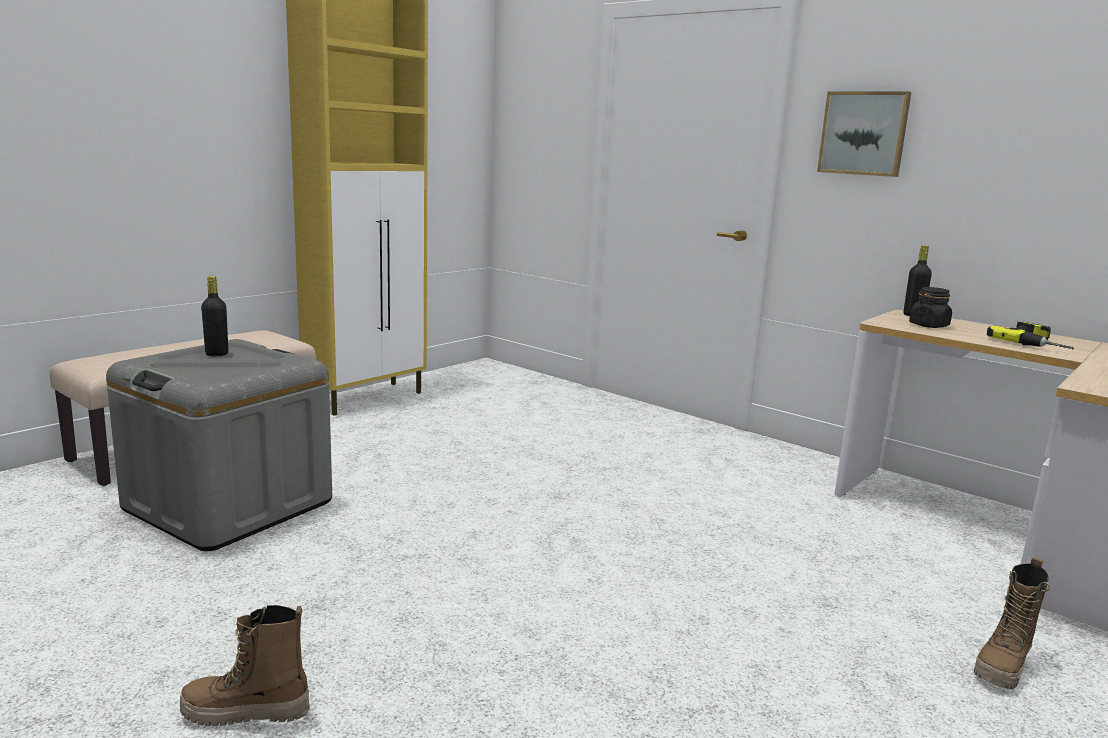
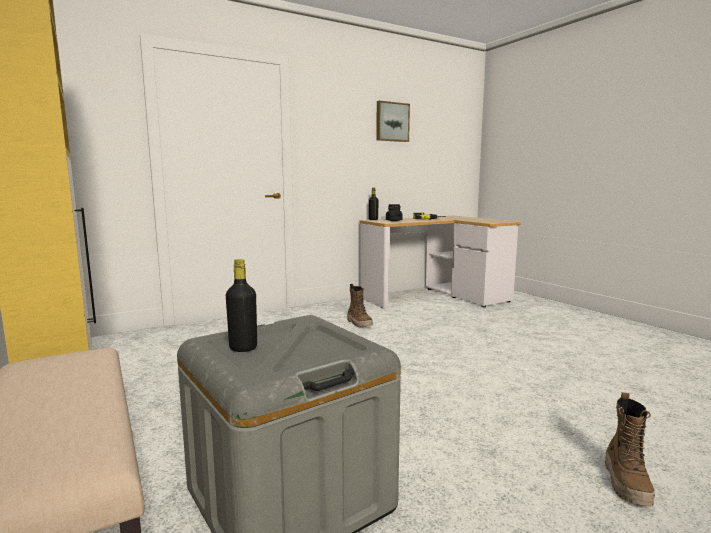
camera: 70 degrees left, 5 degrees down
(864, 133) = (331, 137): picture -> picture (391, 122)
(1003, 667) = (525, 318): boot -> boot (359, 323)

